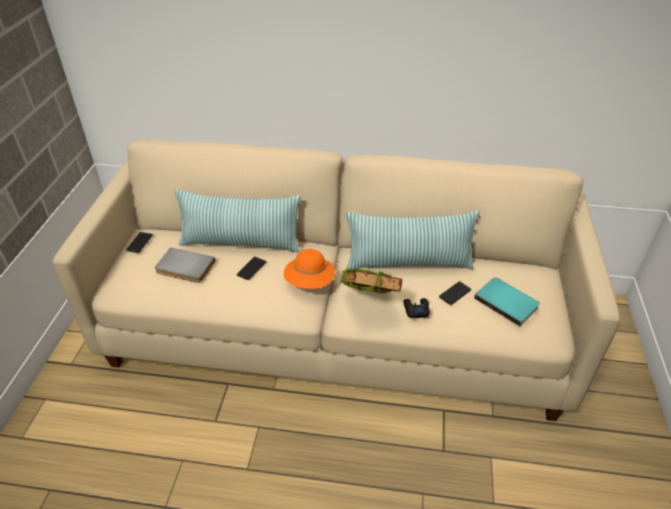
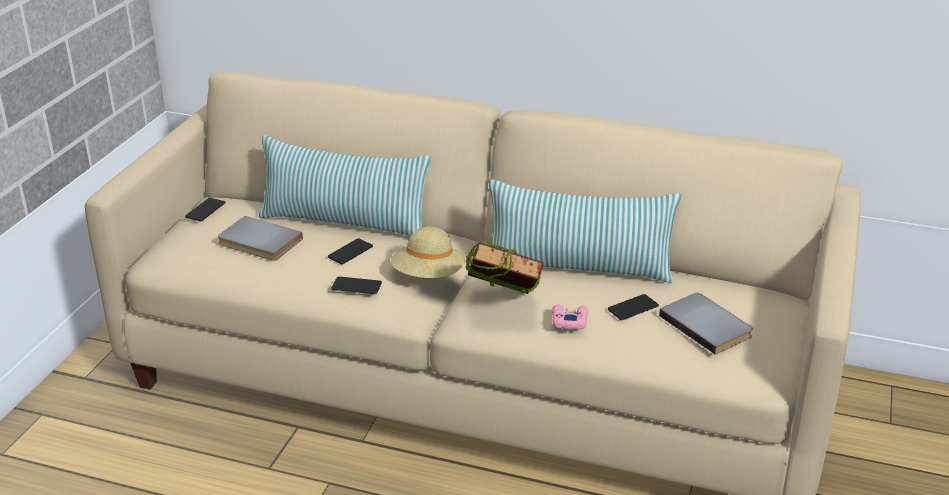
camera: 10 degrees right, 10 degrees down
(263, 298) = (356, 286): none -> phone
(309, 281) = (428, 276): orange hat -> beige hat
(416, 310) = (569, 321): black game controller -> pink game controller
(507, 302) = (707, 325): turquoise book -> grey book

